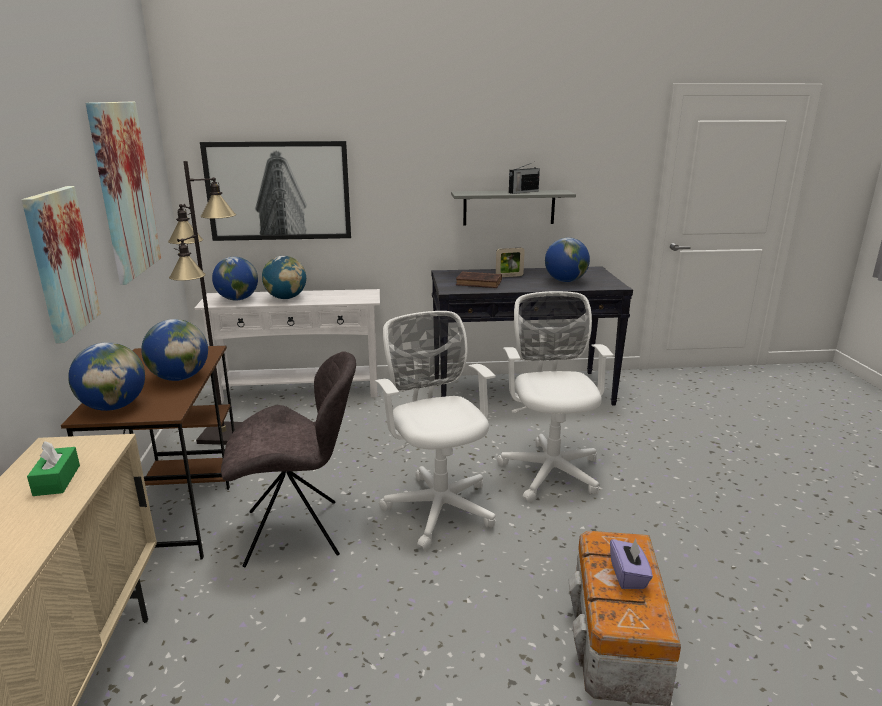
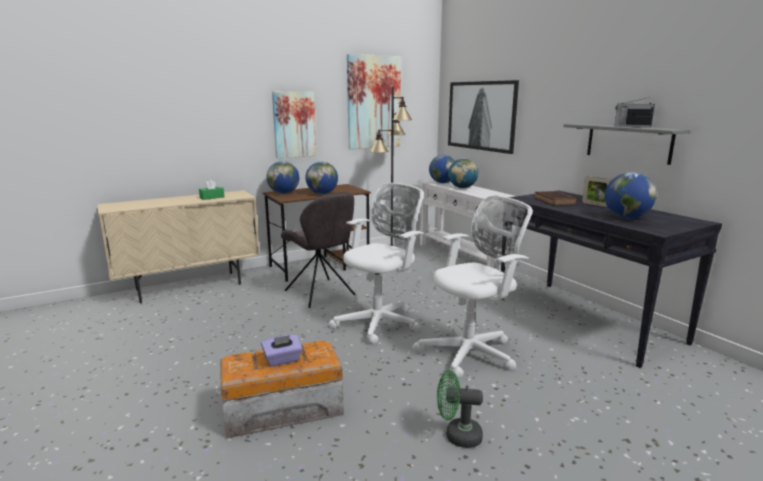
camera: 65 degrees right, 5 degrees down
(693, 526) = (457, 436): none -> green fan

